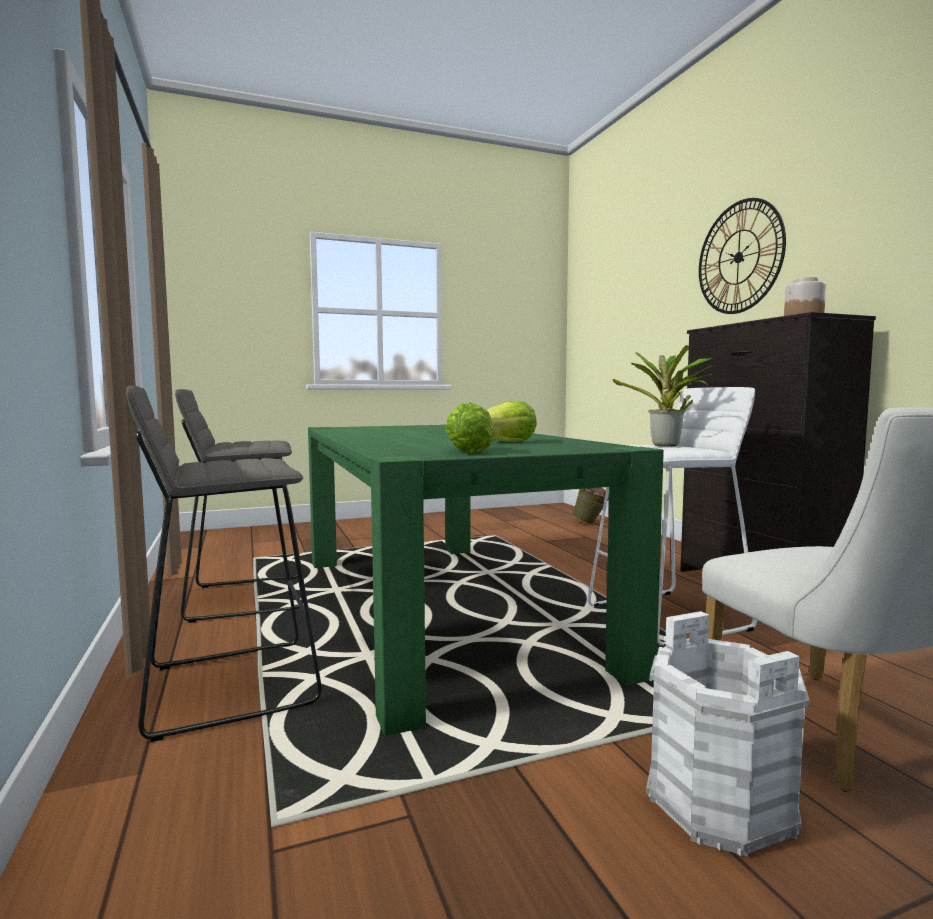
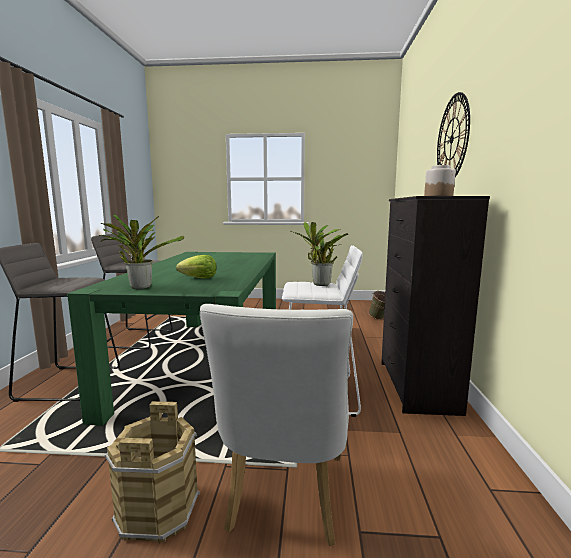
camera: 25 degrees right, 5 degrees up
(467, 451) = (139, 287): lettuce -> potted plant
(718, 803) = (157, 510): white bucket -> brown bucket

